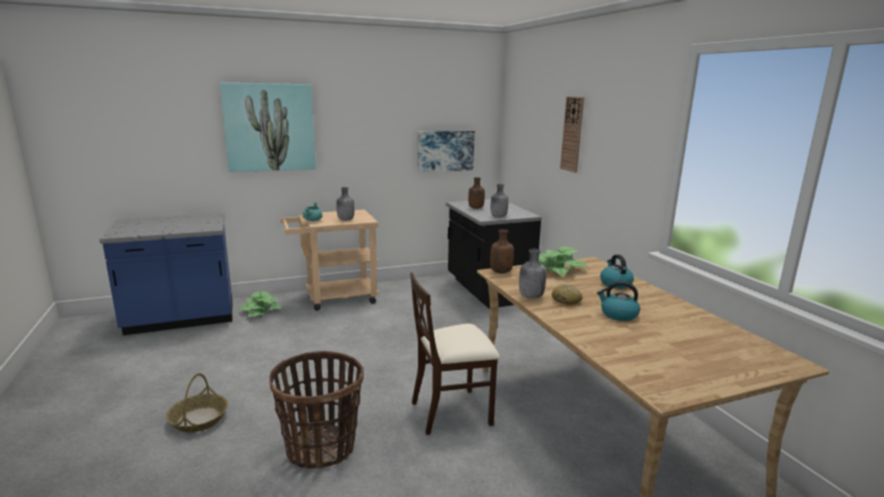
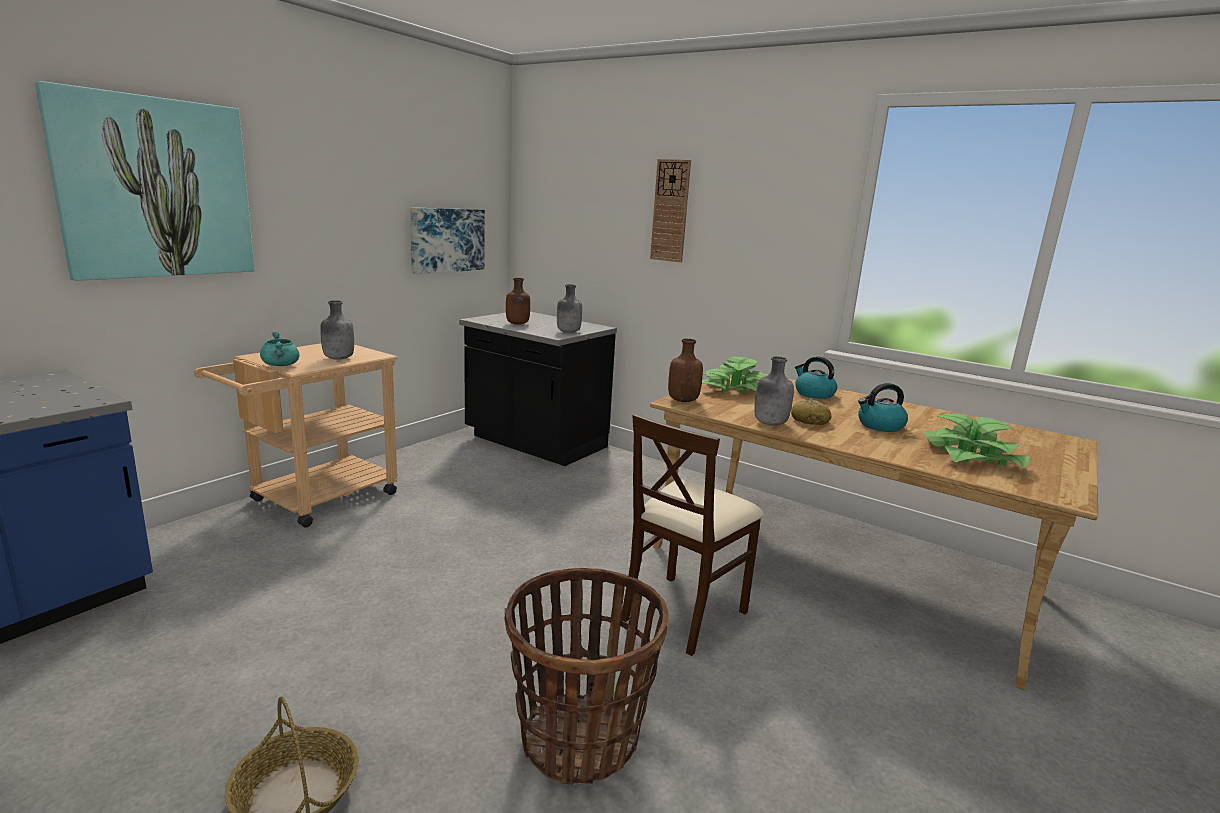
camera: 35 degrees left, 0 degrees up
(260, 311) = (192, 555): potted plant -> potted plant (971, 457)

